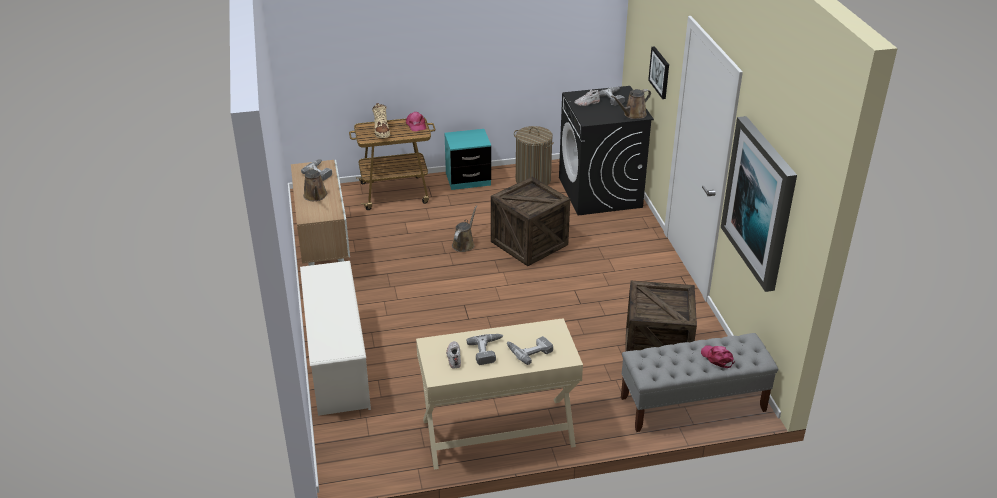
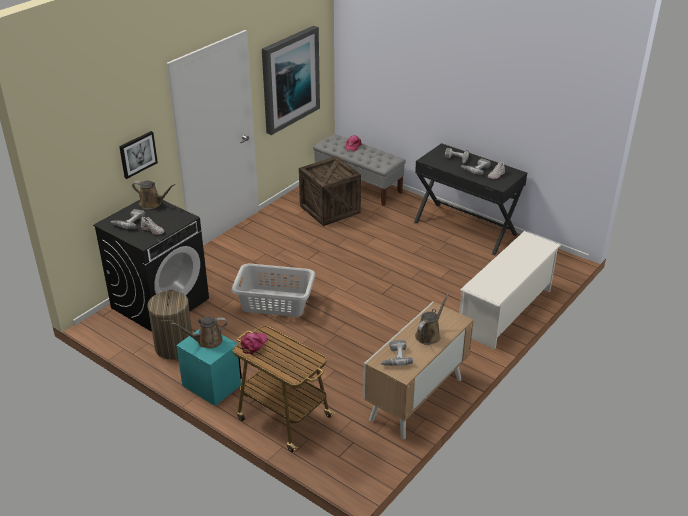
camera: 130 degrees left, 0 degrees up
(381, 131) = (289, 358): beige boot -> none
(464, 244) = (313, 332): brown watering can -> brown watering can (207, 341)
(498, 433) = (465, 228): beige desk -> black desk
(529, 243) = (274, 302): crate -> grey laundry basket

